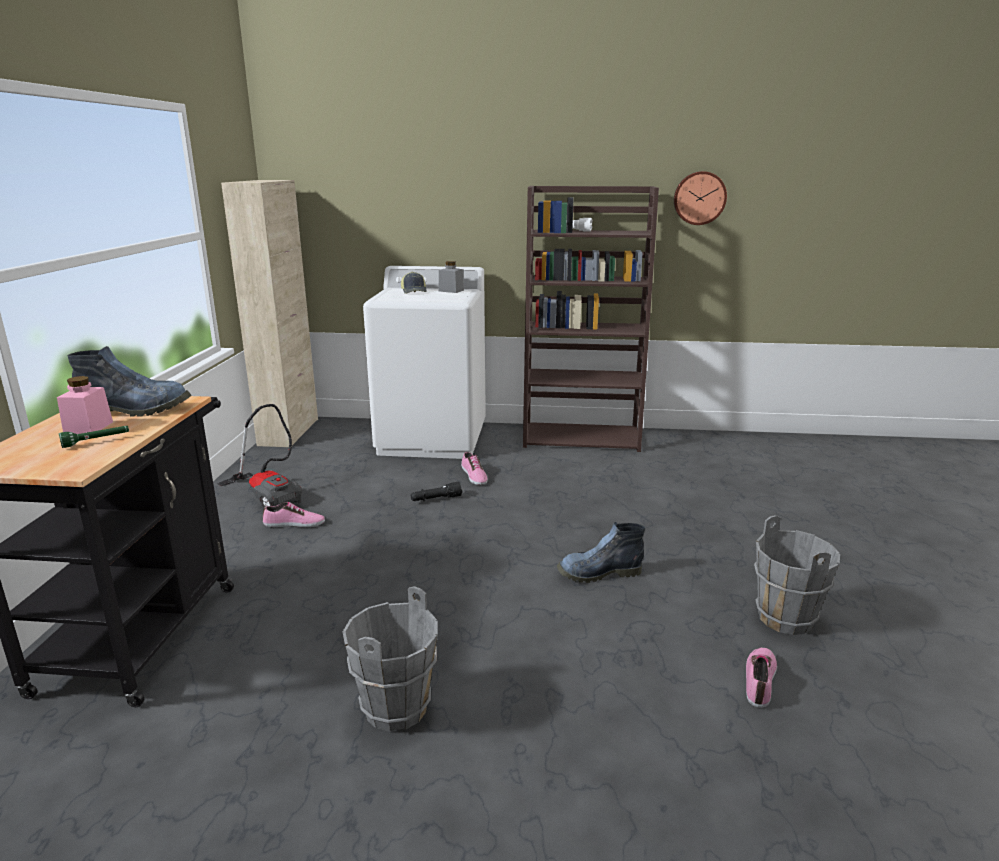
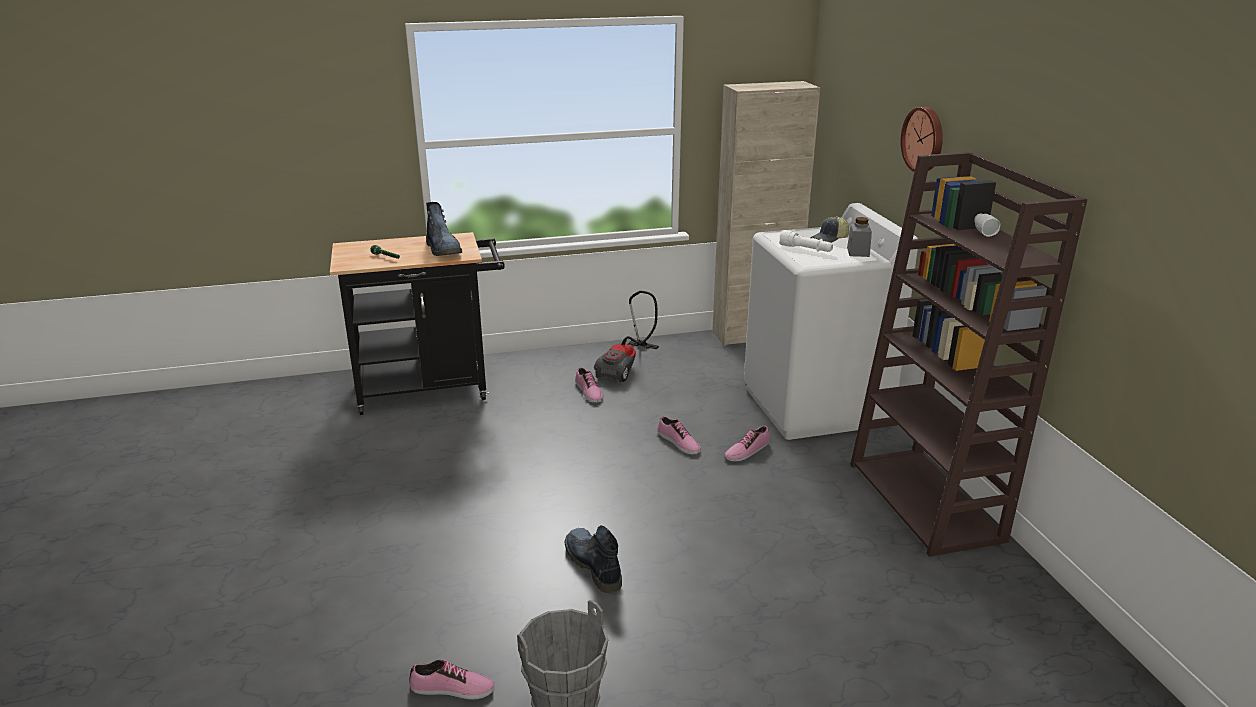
camera: 70 degrees right, 5 degrees up
(88, 428) = (407, 249): pink jar -> none
(395, 708) = (376, 501): grey bucket -> none
(427, 297) = (806, 249): none -> white flashlight
(436, 499) = (678, 443): black flashlight -> shoe
(699, 198) = (1148, 240): wall clock -> wall clock (924, 139)

